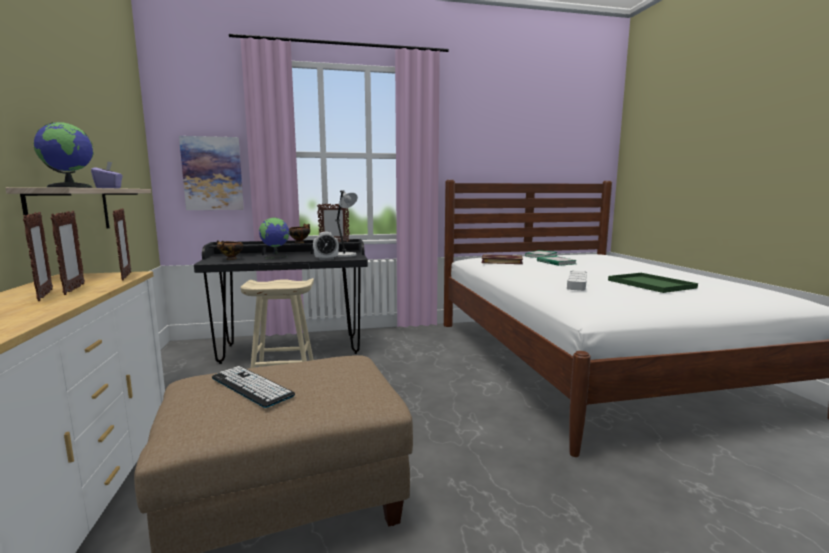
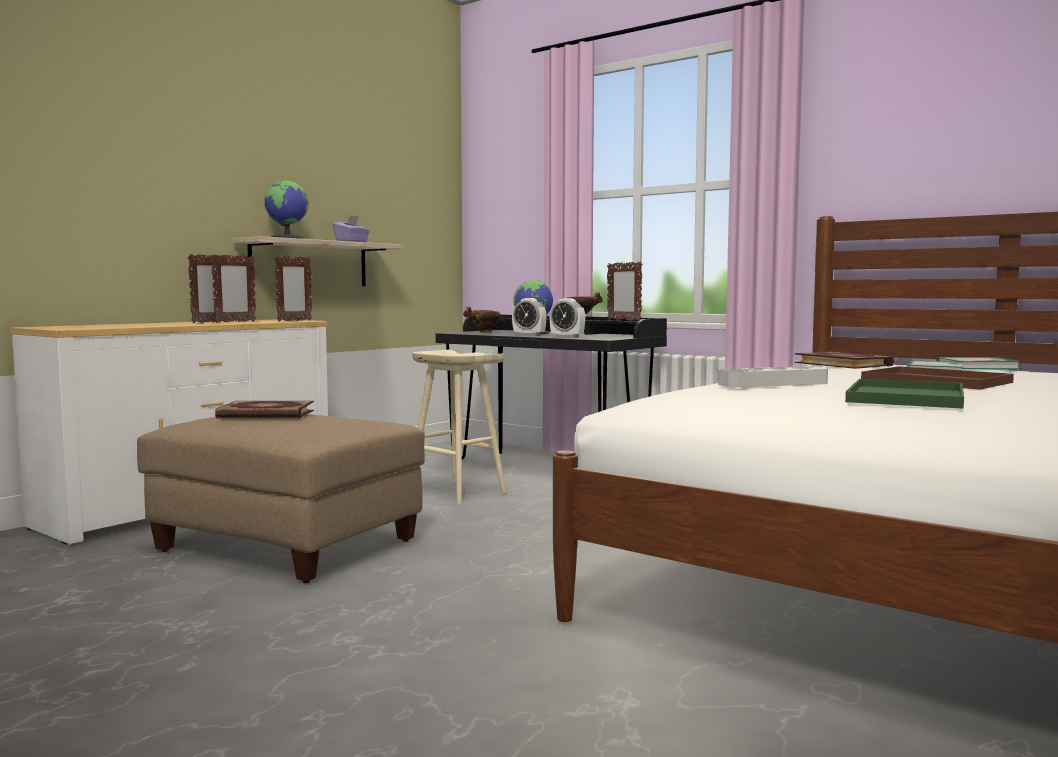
camera: 50 degrees right, 5 degrees down
(212, 174) = (515, 228): picture -> none
(251, 386) = (265, 415): keyboard -> book
(288, 259) = (529, 335): none -> alarm clock
(345, 255) = (609, 337): grey table lamp -> none
(595, 269) = (939, 381): none -> brown tray

